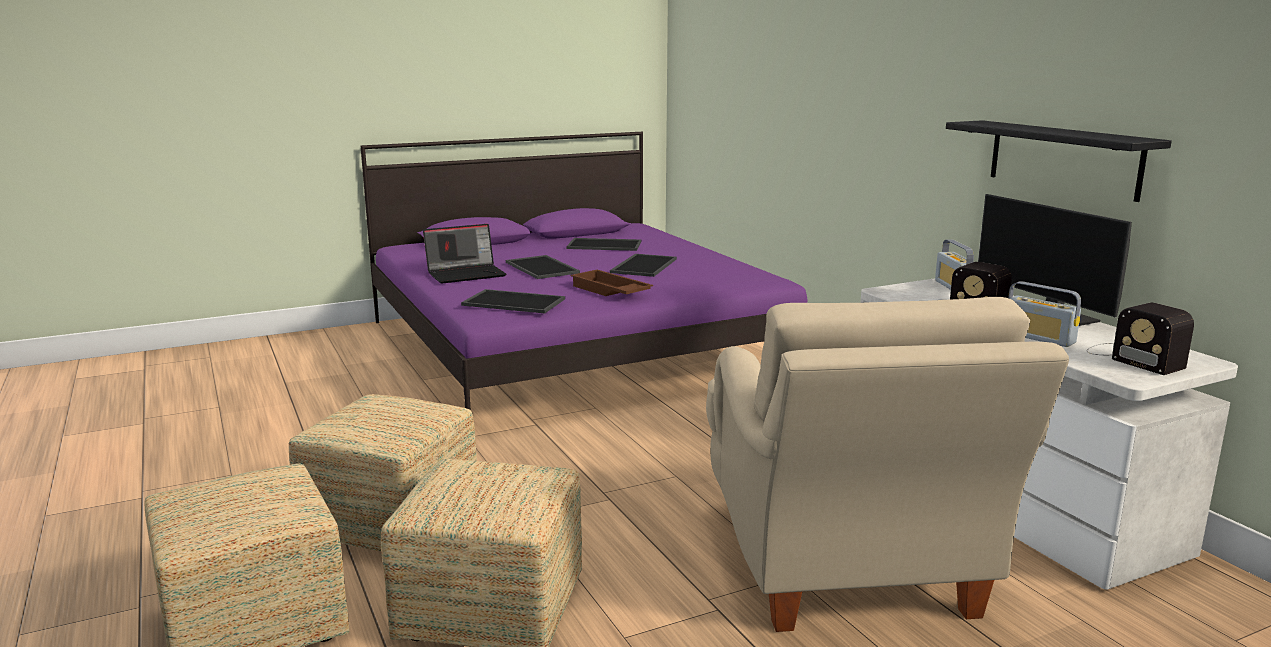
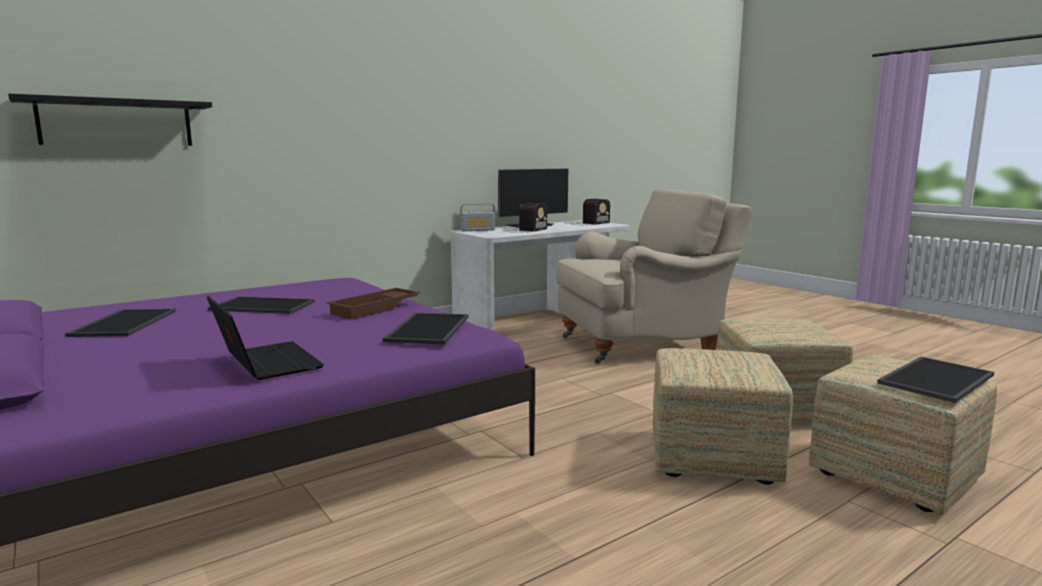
camera: 100 degrees left, 5 degrees down
(543, 267) = (256, 333): tray -> tray (934, 378)
(1039, 338) = (570, 227): radio -> none
(1063, 159) = (499, 149): black shelf -> black shelf (116, 123)

